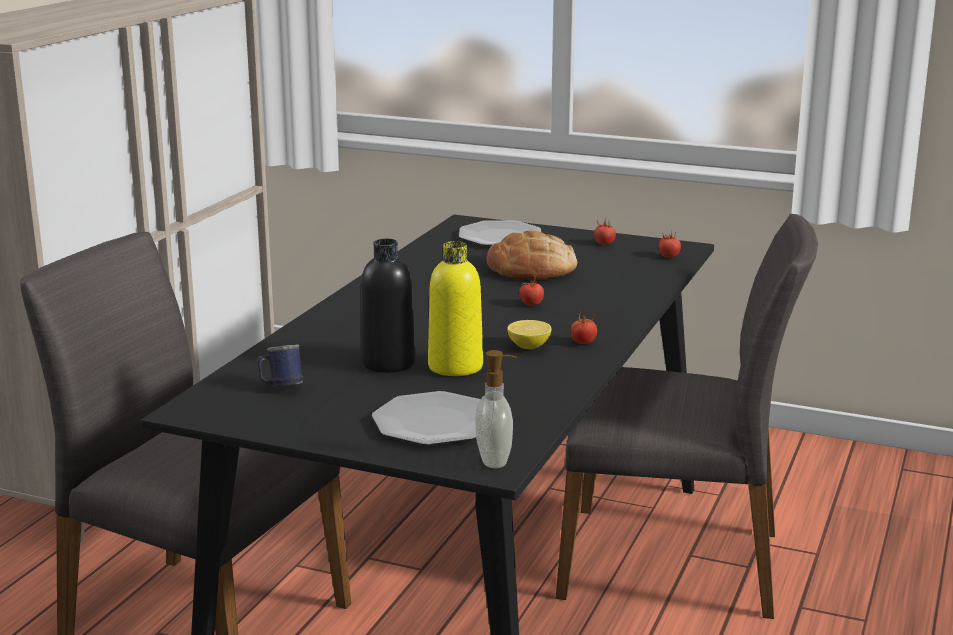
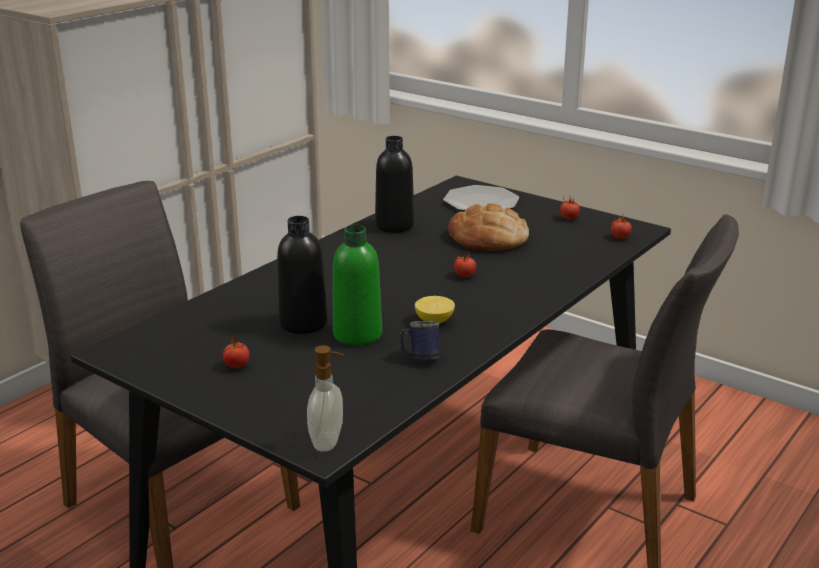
camera: 15 degrees right, 5 degrees up
(280, 387) = (199, 337): blue mug -> blue mug (419, 358)
(421, 266) = (394, 226): none -> black bottle
(434, 422) = (301, 392): plate -> none
(455, 366) = (357, 334): yellow bottle -> green bottle
(583, 342) = (485, 322): tomato -> tomato (236, 366)

